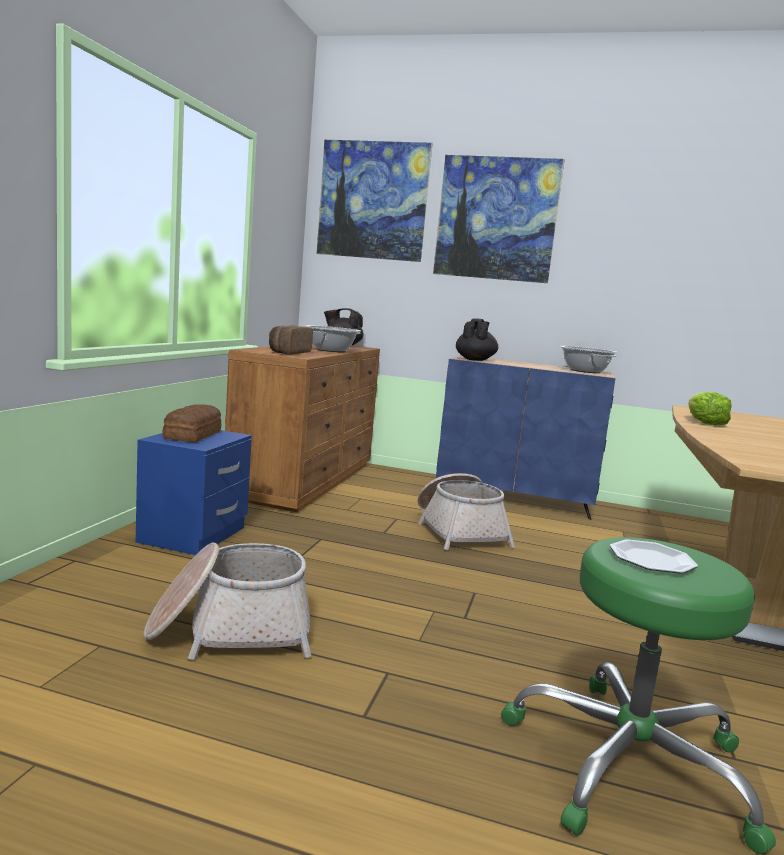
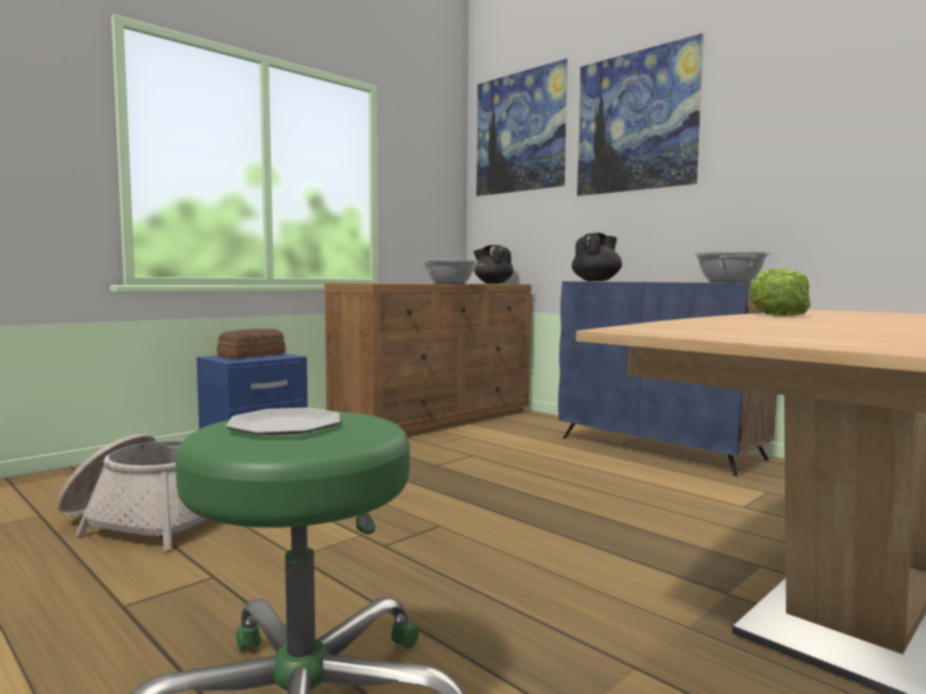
camera: 30 degrees right, 5 degrees down
(288, 352) = (382, 283): bread -> none
(459, 531) = (527, 471): basket -> none

